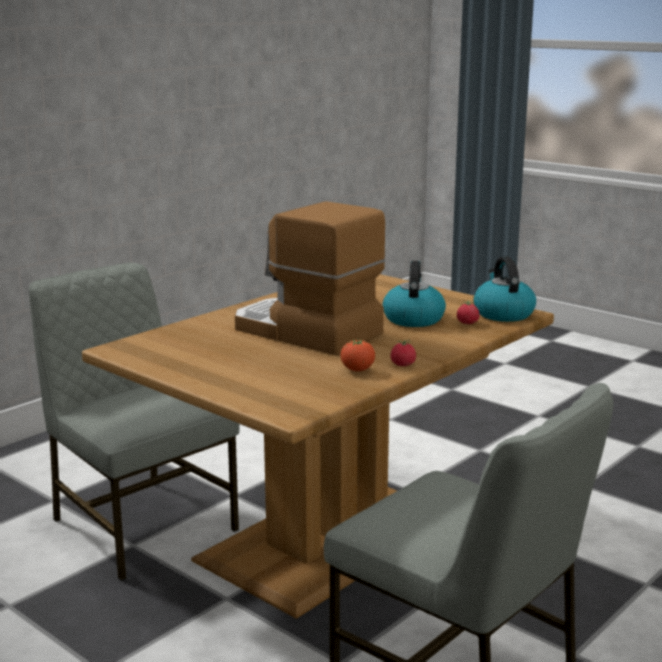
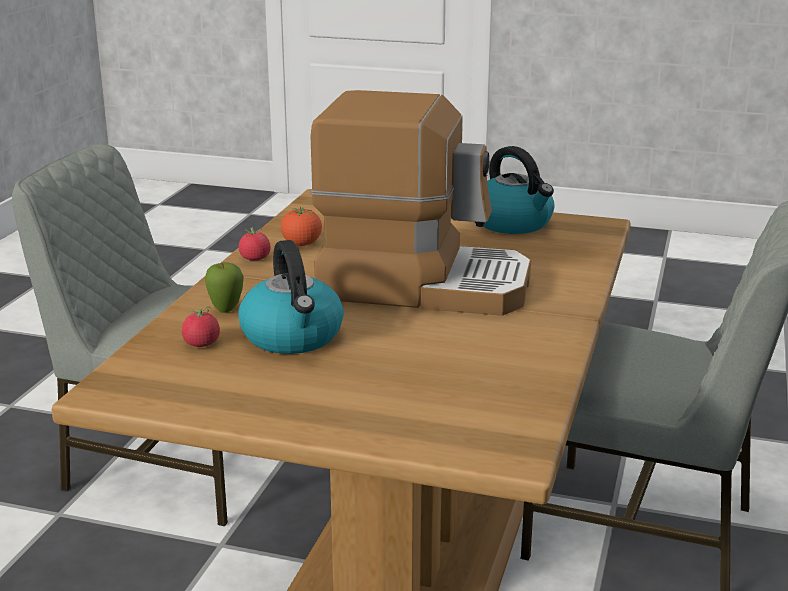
camera: 155 degrees right, 5 degrees up
(444, 336) = (226, 310): none -> apple
(503, 313) = (147, 380): kettle -> kettle (513, 223)

